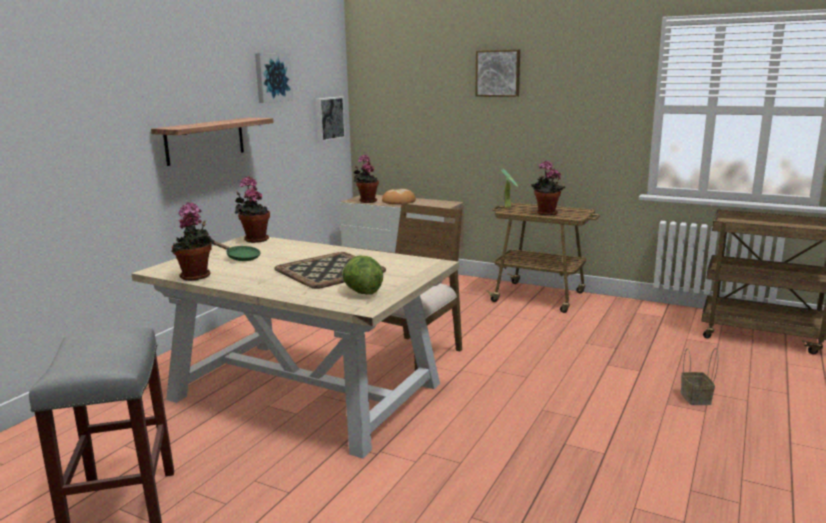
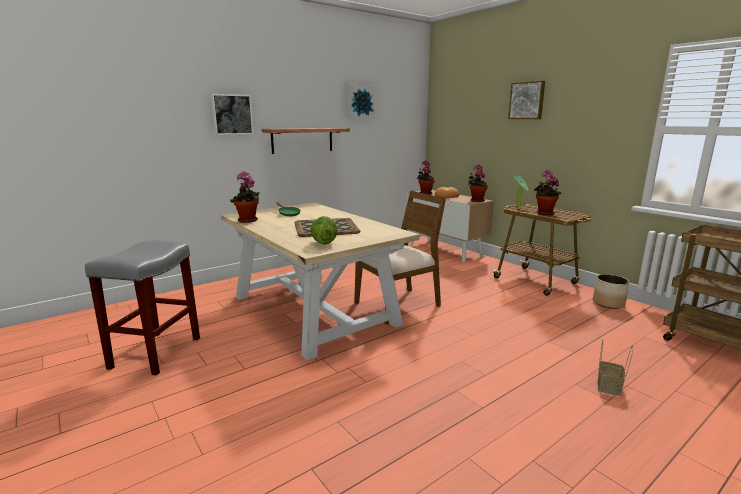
camera: 25 degrees right, 0 degrees up
(254, 239) = (312, 205): potted plant -> potted plant (476, 200)
(329, 118) = (407, 134): picture -> picture (232, 114)
(629, 309) = (608, 303): none -> planter

